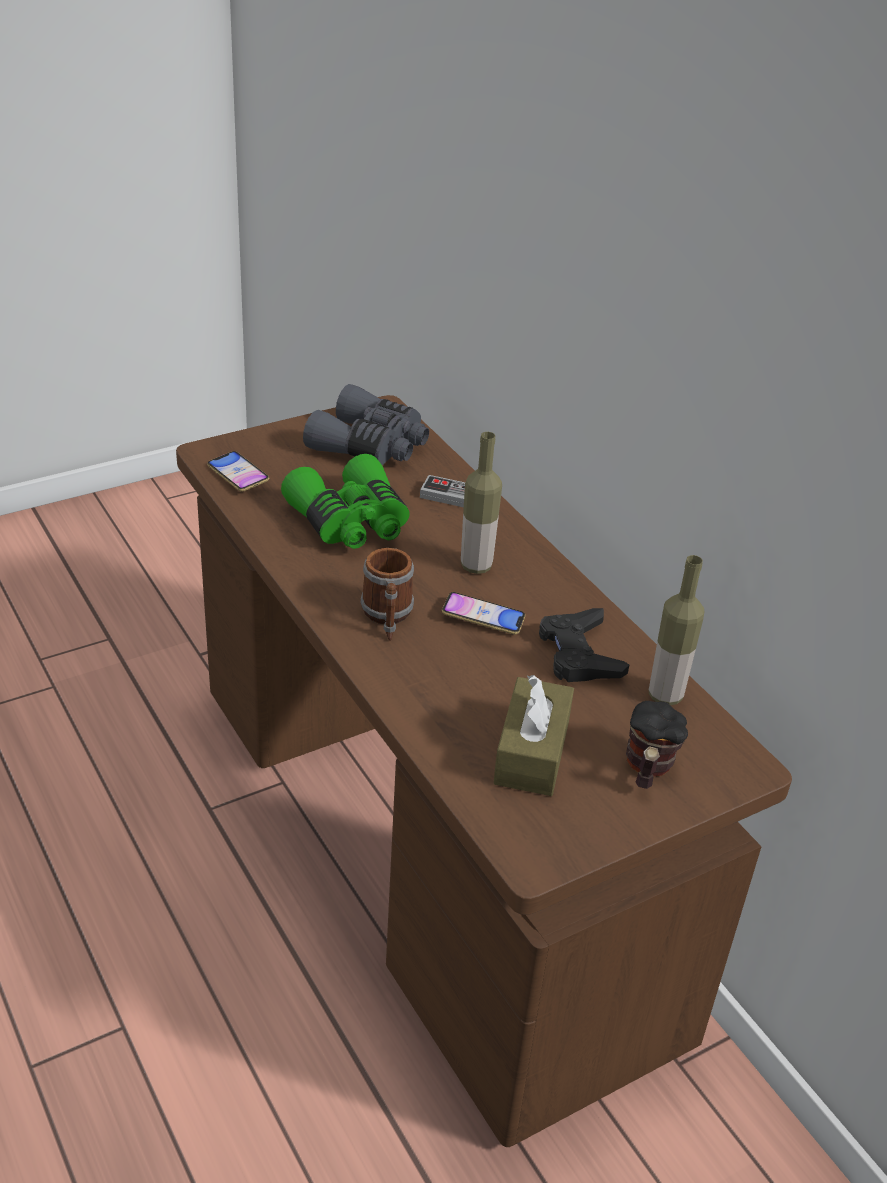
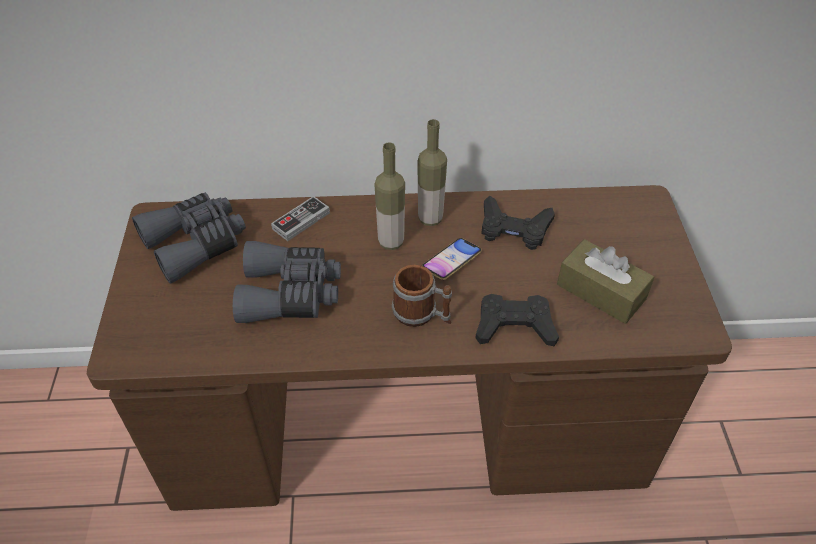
camera: 60 degrees left, 10 degrees up
(238, 475) = (170, 345): phone -> none
(351, 522) = (290, 293): green binoculars -> grey binoculars
(422, 690) = (514, 326): none -> black game controller
(647, 769) = (636, 243): mug -> none
(665, 695) = (572, 206): bottle -> bottle (430, 219)

